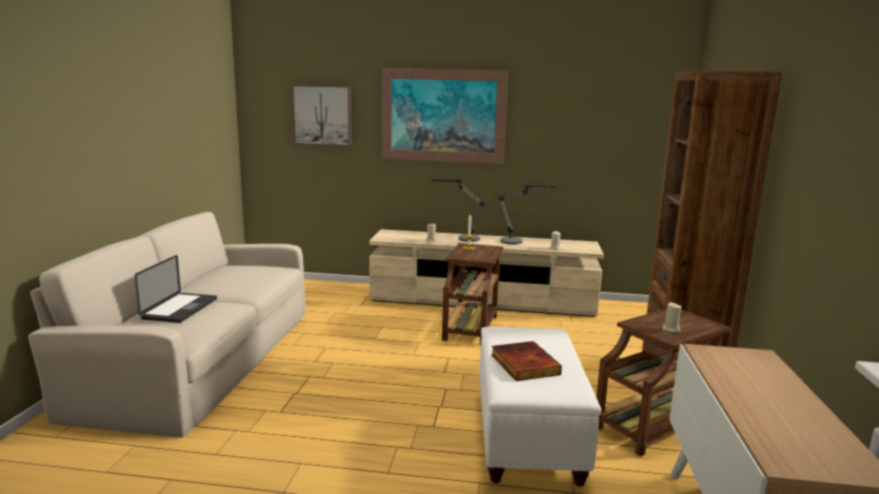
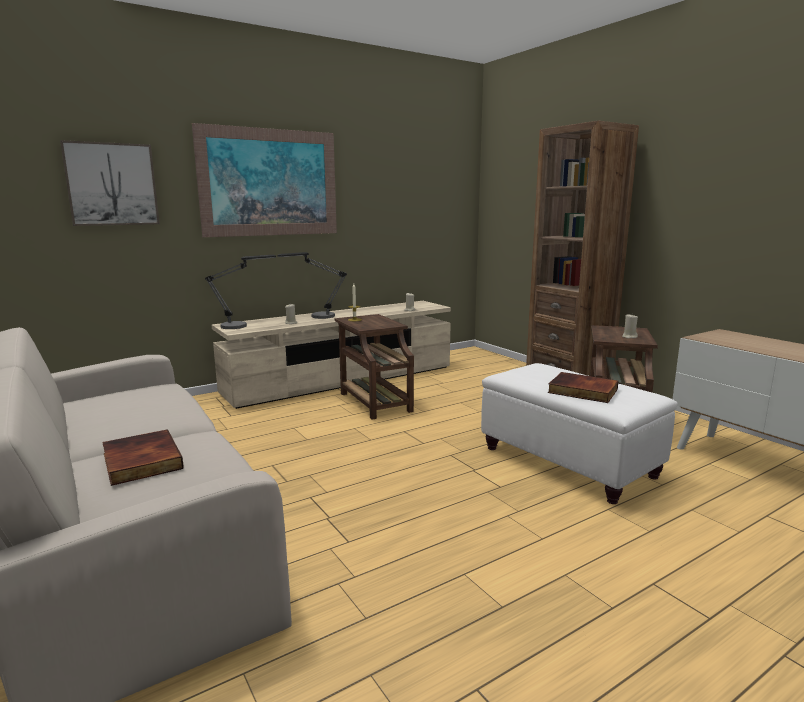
camera: 40 degrees left, 0 degrees up
(180, 309) = (140, 461): laptop -> book
(518, 242) = (369, 311): table lamp -> table lamp (241, 325)

